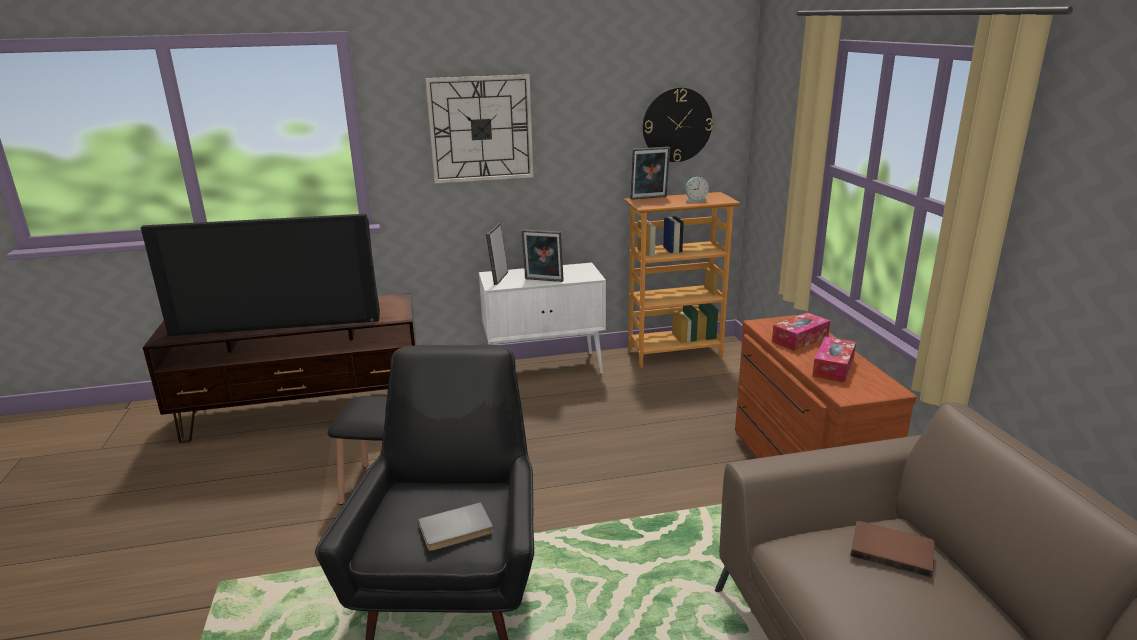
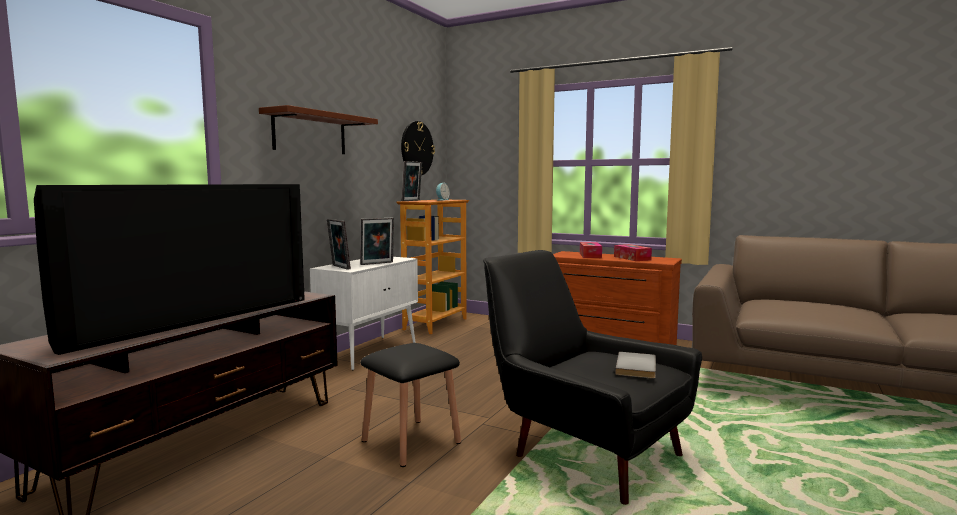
camera: 50 degrees left, 15 degrees down
(481, 129) = (310, 133): wall clock -> brown shelf
(891, 549) = (784, 300): brown book -> none

